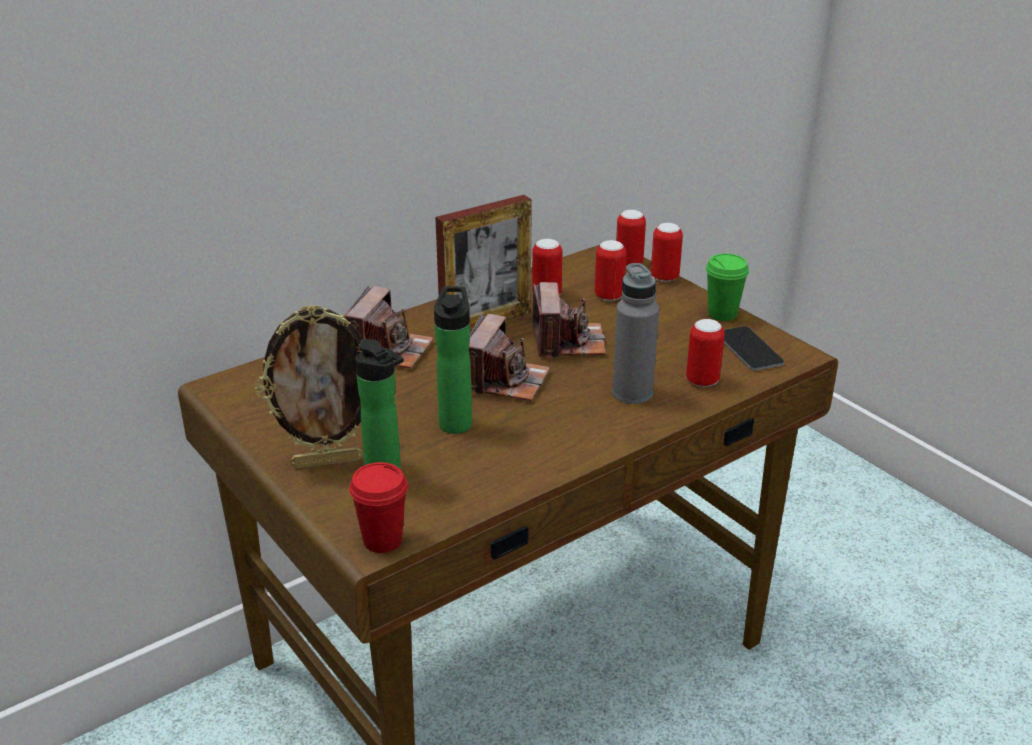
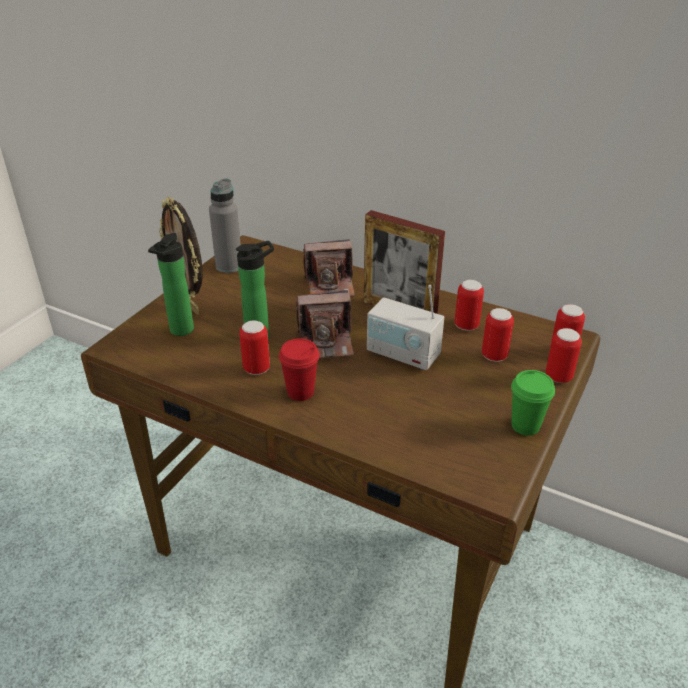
camera: 65 degrees right, 5 degrees up
(382, 540) = (119, 348): red cup -> red cup (300, 392)
(568, 342) = (403, 354): camera -> radio
(632, 393) = (352, 405): grey bottle -> grey bottle (229, 266)
(702, 381) = (399, 439): can -> can (256, 369)
(749, 349) = (476, 456): phone -> none

